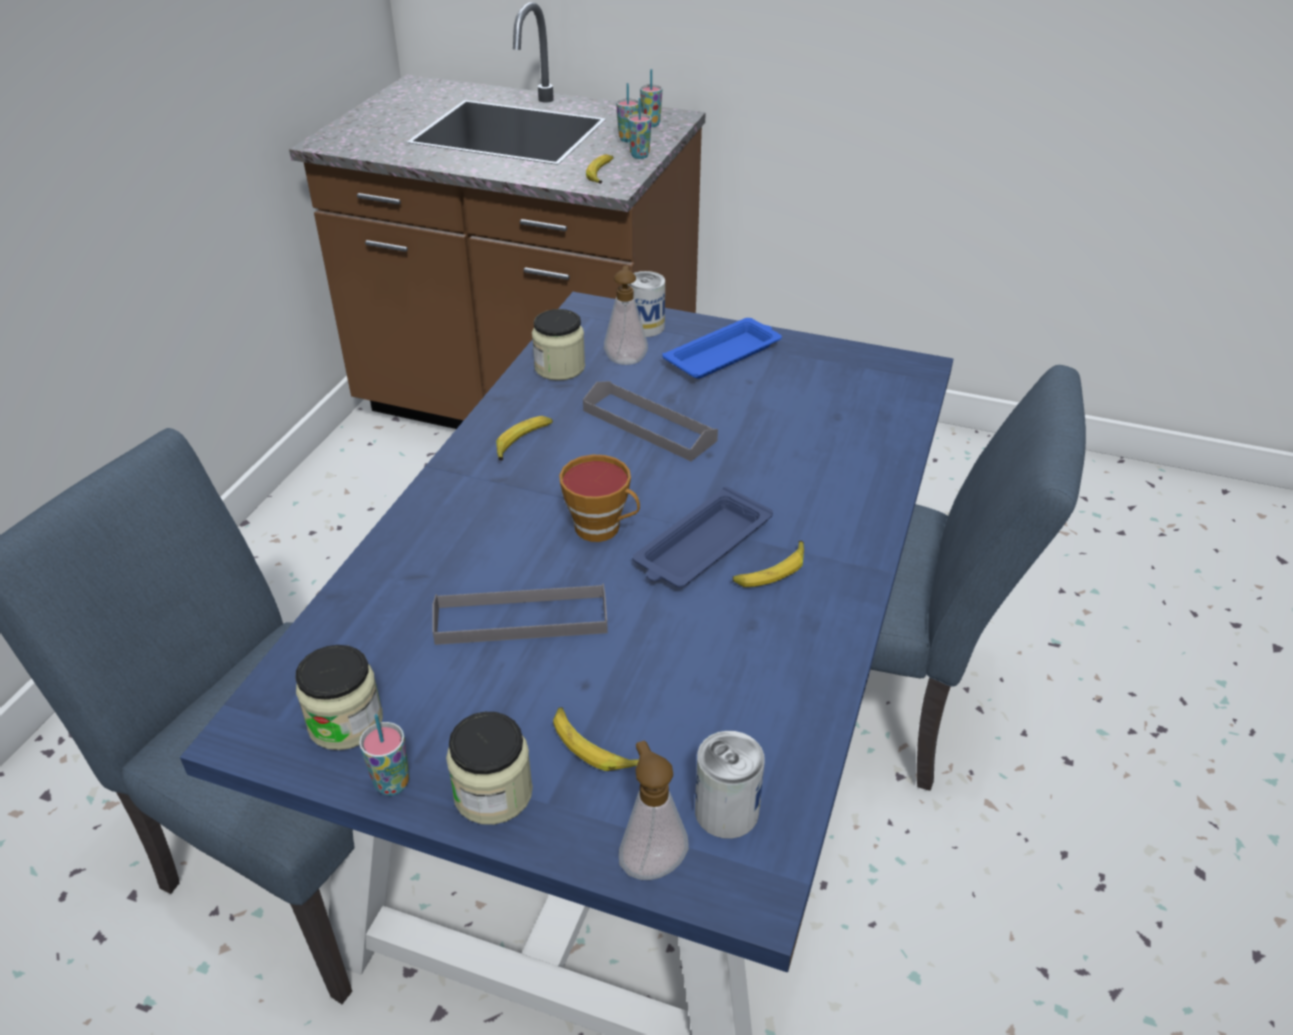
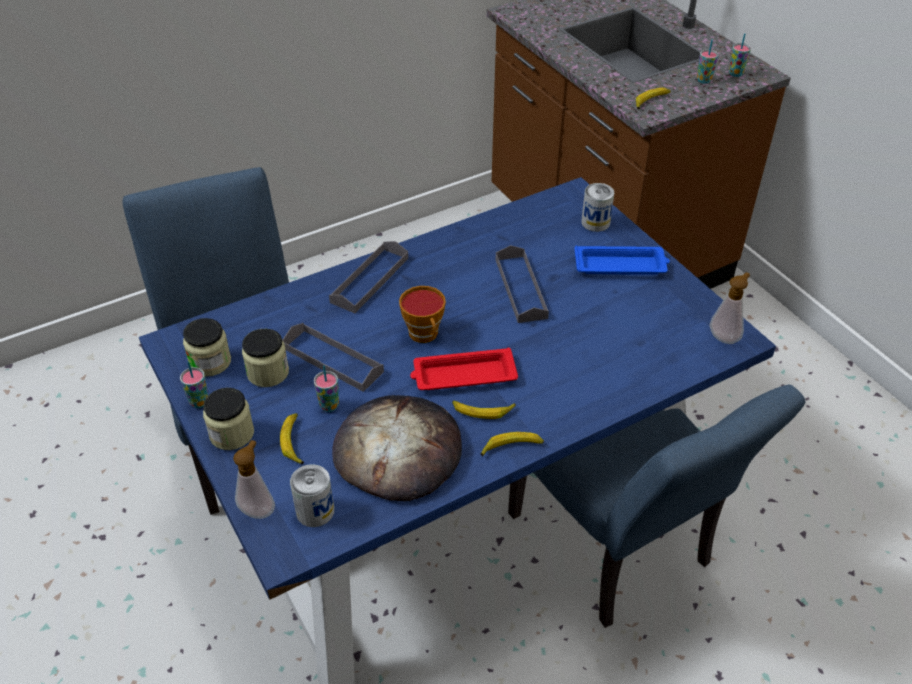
camera: 40 degrees right, 5 degrees up
(455, 505) = (370, 280): none -> grey tray
(523, 442) = (442, 262): banana -> banana (511, 447)
(559, 367) = (514, 225): jar -> jar (268, 373)
(626, 359) = (558, 239): soap dispenser -> soap dispenser (725, 337)
(639, 156) = (695, 97): cup -> cup (329, 406)
(701, 547) = (462, 375): blue tray -> red tray
(735, 673) = (398, 451): none -> bread

